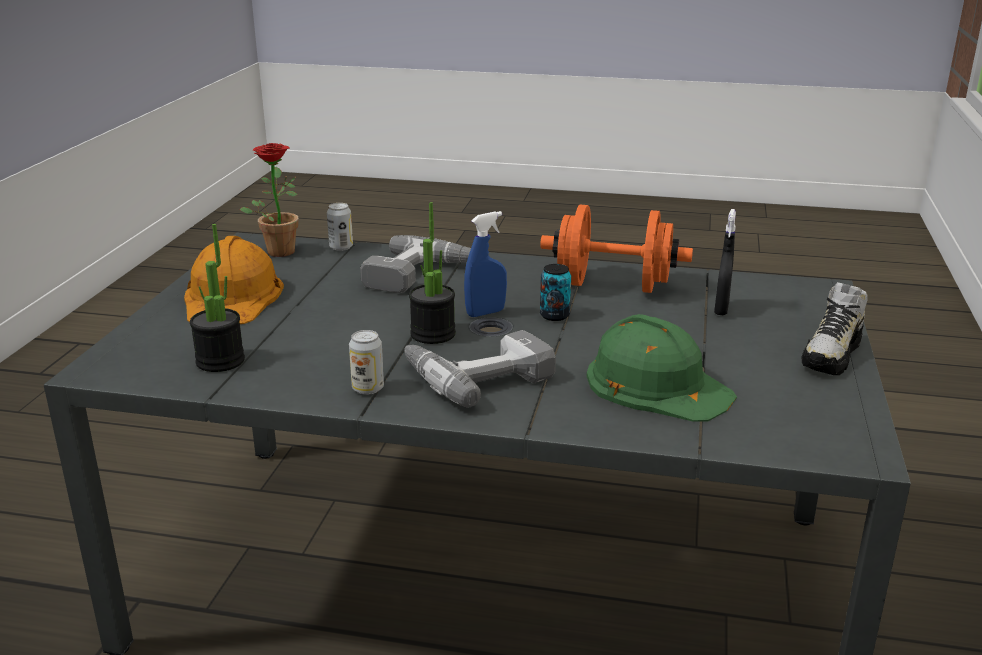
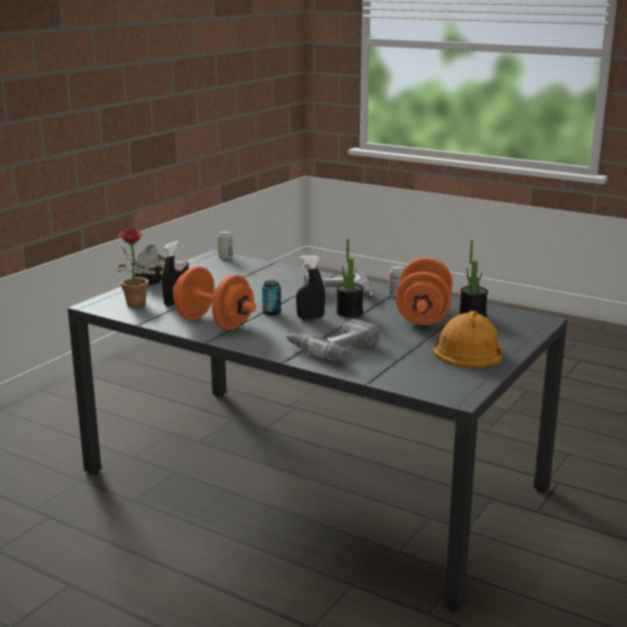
camera: 160 degrees left, 5 degrees down
(279, 249) = (433, 385): potted plant -> potted plant (136, 306)
(307, 347) = (423, 315): none -> orange dumbbell
(341, 247) = (381, 379): can -> can (225, 257)
(485, 313) = (310, 318): blue spray bottle -> black spray bottle
(656, 384) = (260, 280): green hard hat -> none

